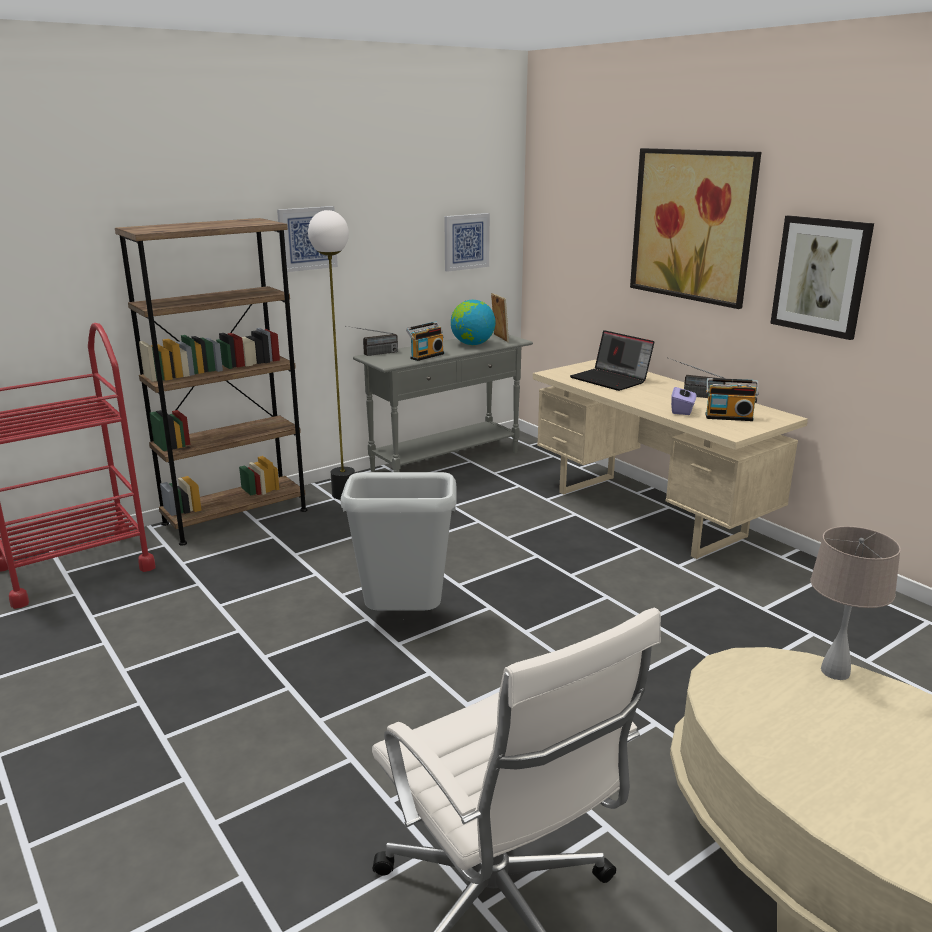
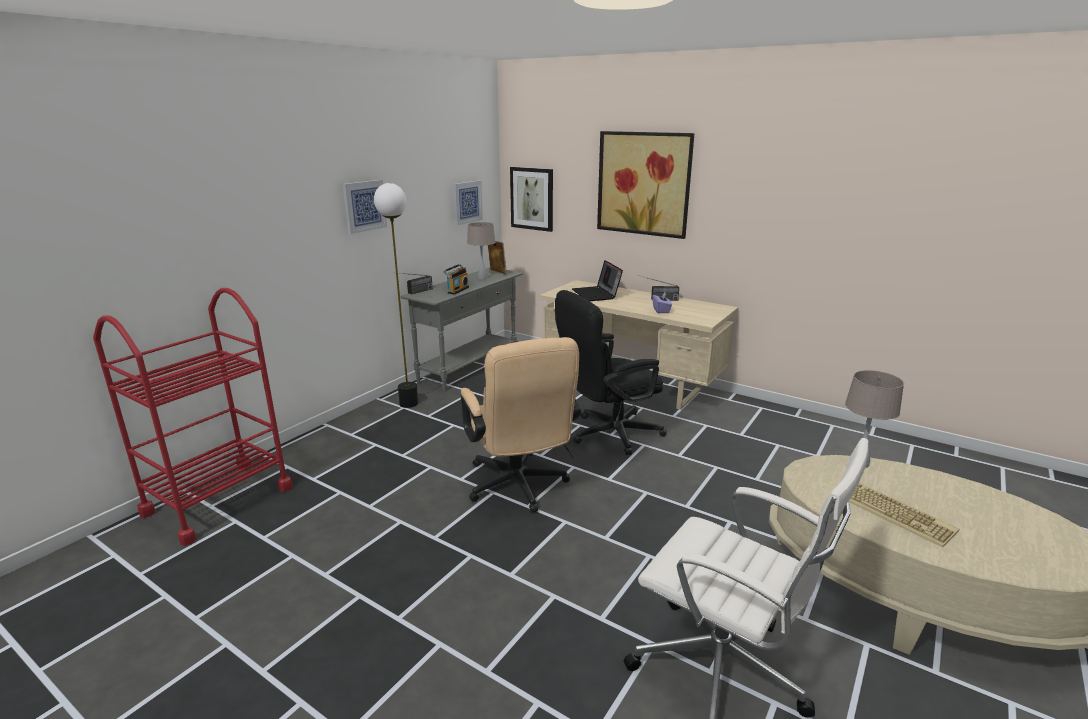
camera: 20 degrees left, 0 degrees up
(235, 517) = (332, 434): brown bookcase -> none
(403, 620) = (519, 488): grey trash can -> beige office chair
(472, 344) = (482, 278): globe -> beige table lamp
(566, 574) = (607, 434): none -> black office chair
(611, 380) = (596, 294): laptop -> laptop turned 45 degrees clockwise
(728, 417) = (692, 311): radio -> none
(821, 276) = (742, 213): picture -> picture (532, 198)
(829, 756) = (898, 514): none -> keyboard

